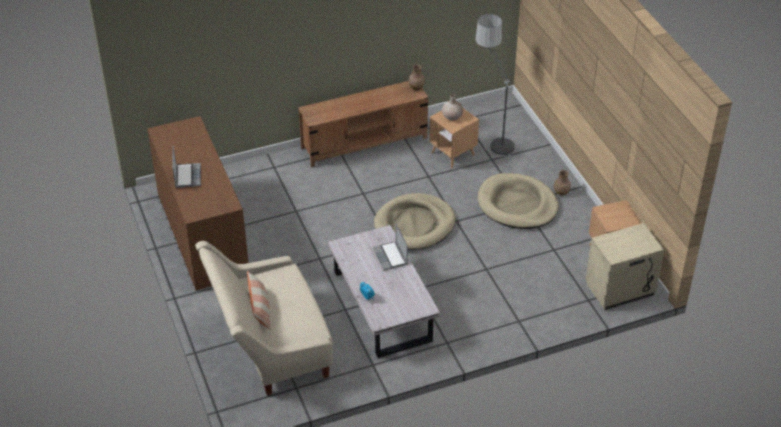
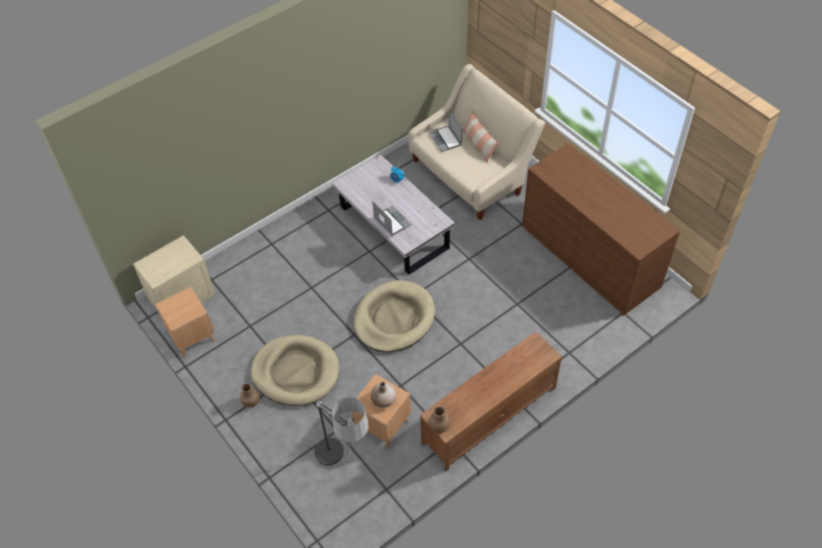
camera: 165 degrees right, 10 degrees up
(187, 176) = (600, 187): laptop -> laptop (446, 139)

